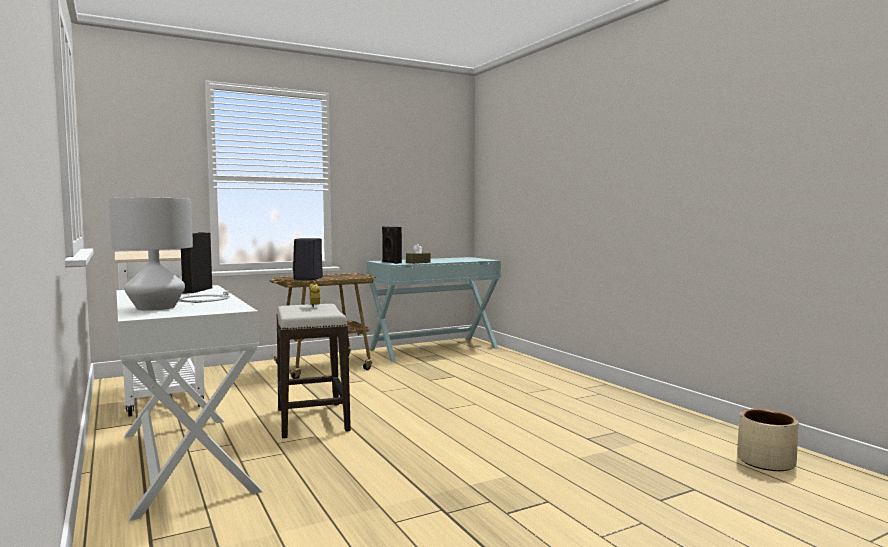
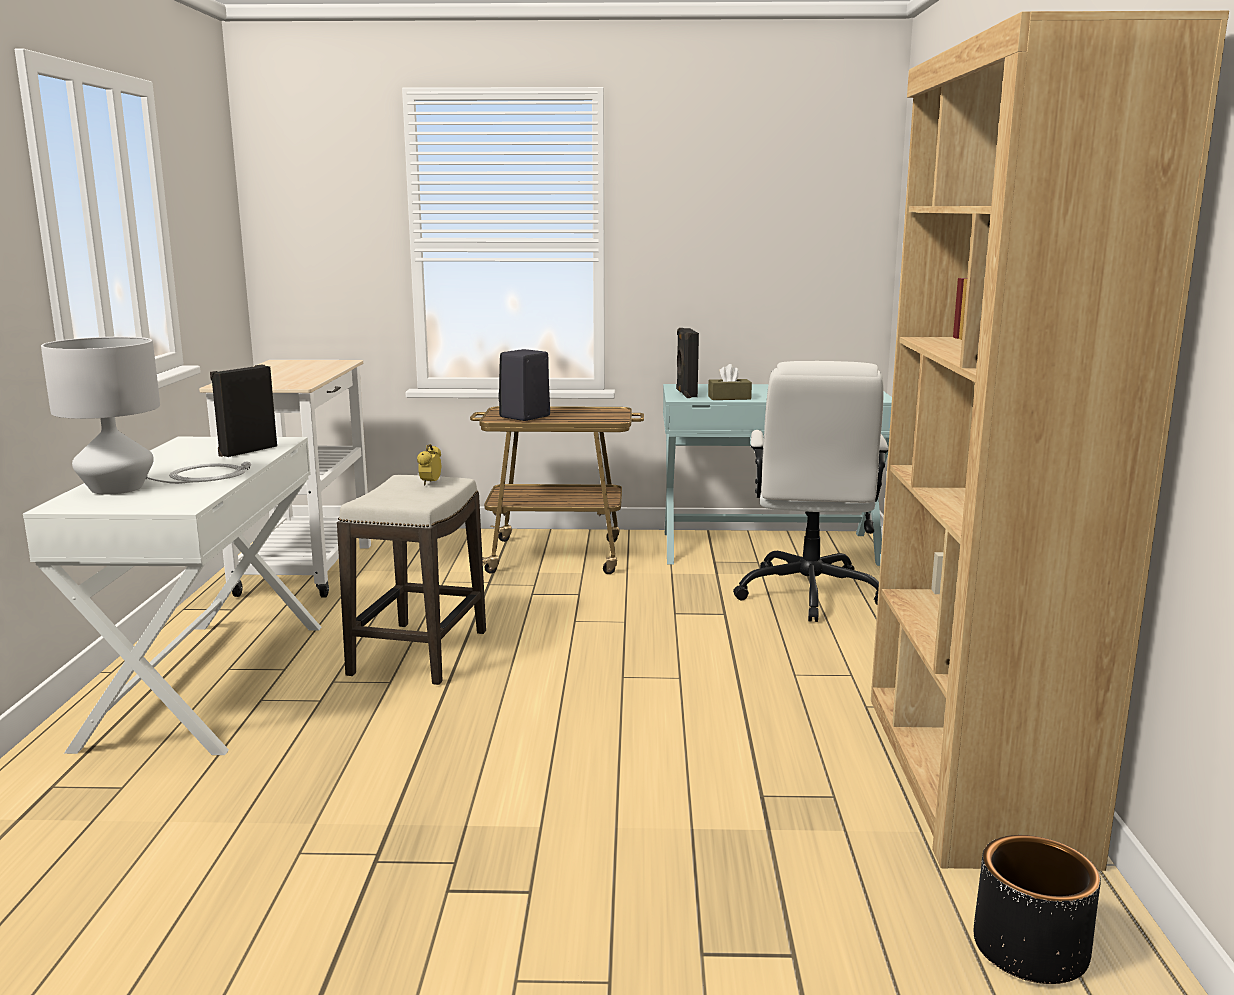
camera: 30 degrees right, 10 degrees up
(485, 364) = (810, 597): none -> white office chair
(652, 412) = (968, 774): none -> brown bookcase
(766, 462) = (1030, 950): beige planter -> black planter

